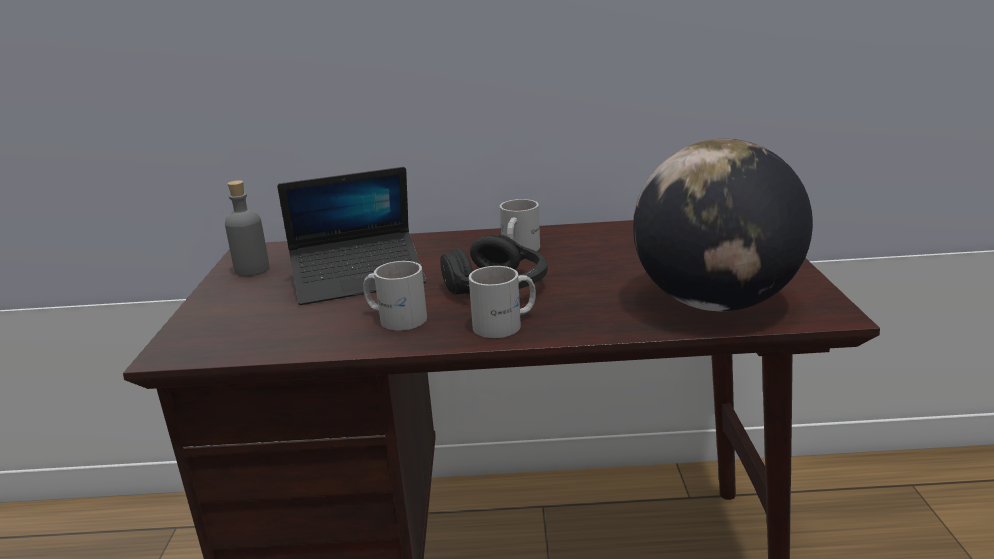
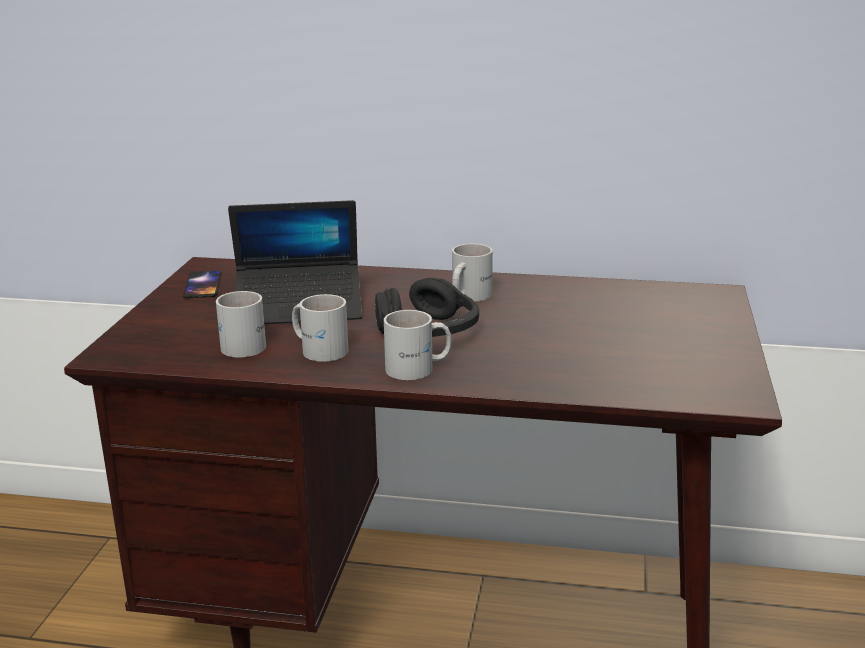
camera: 10 degrees right, 0 degrees up
(252, 269) = (203, 285): grey bottle -> phone
(318, 322) = (247, 343): none -> white mug
(714, 302) = (632, 373): globe -> none

